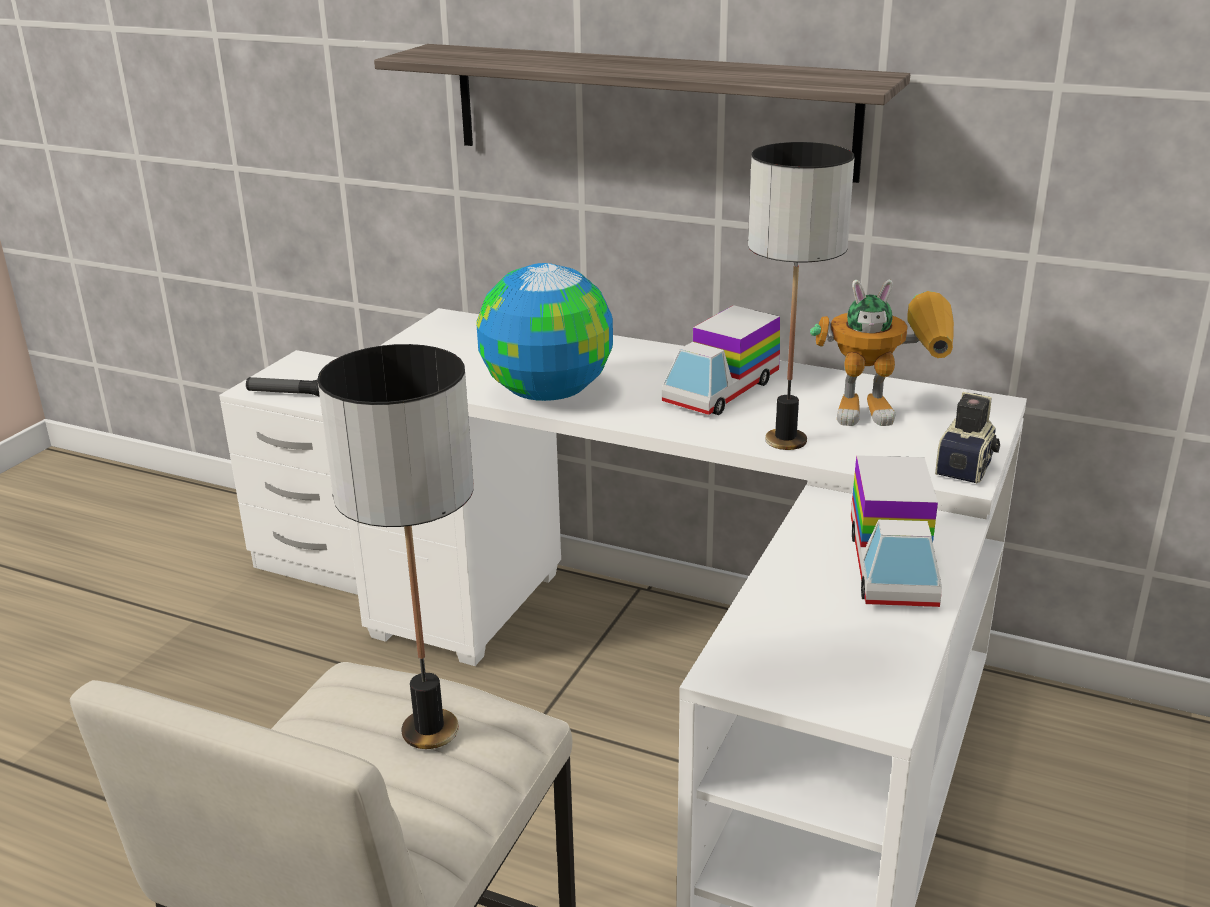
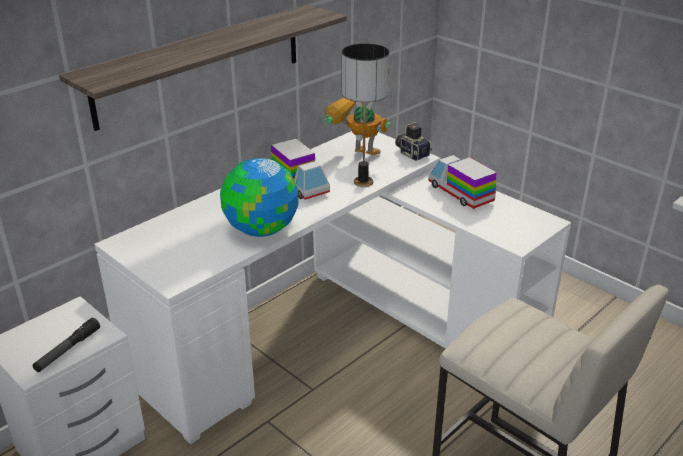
camera: 70 degrees left, 5 degrees up
(428, 730) = (522, 325): table lamp -> none
(886, 412) = (354, 155): toy robot -> toy robot turned 90 degrees counterclockwise
(891, 565) = (460, 193): toy truck -> toy truck turned 150 degrees counterclockwise

